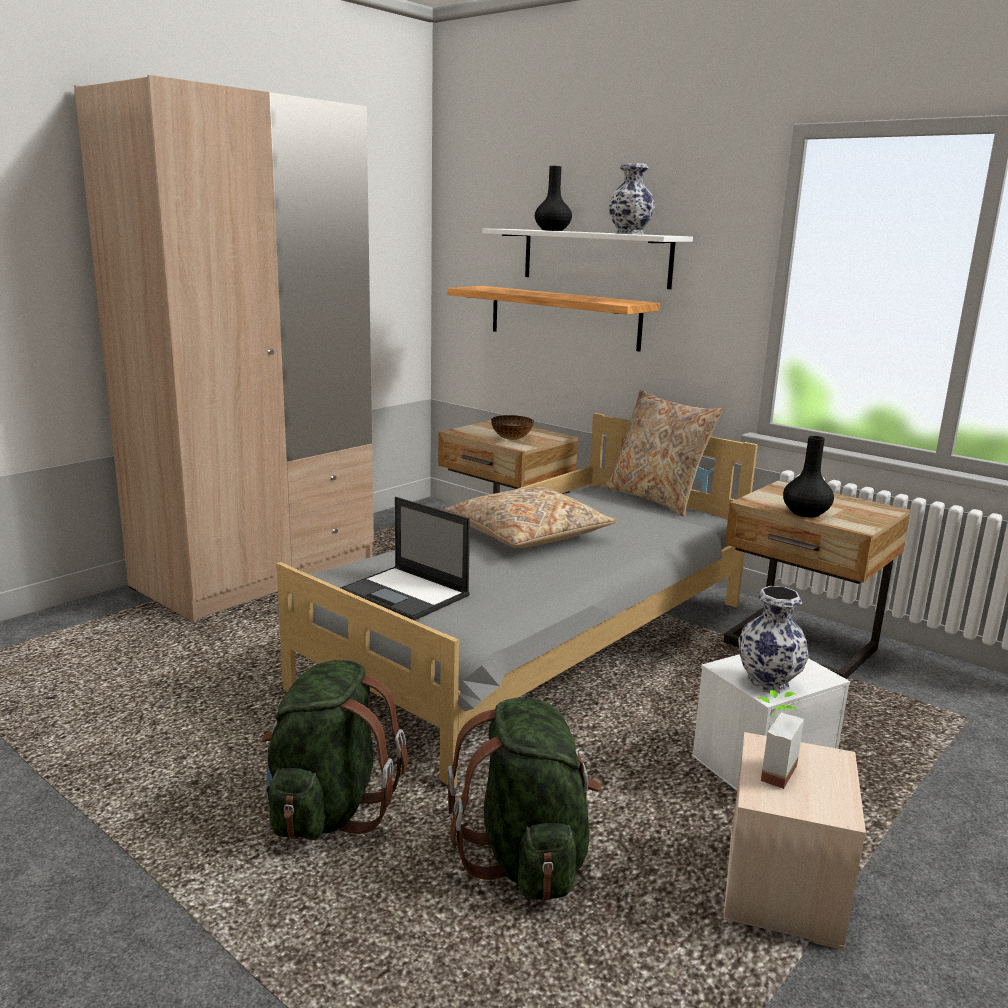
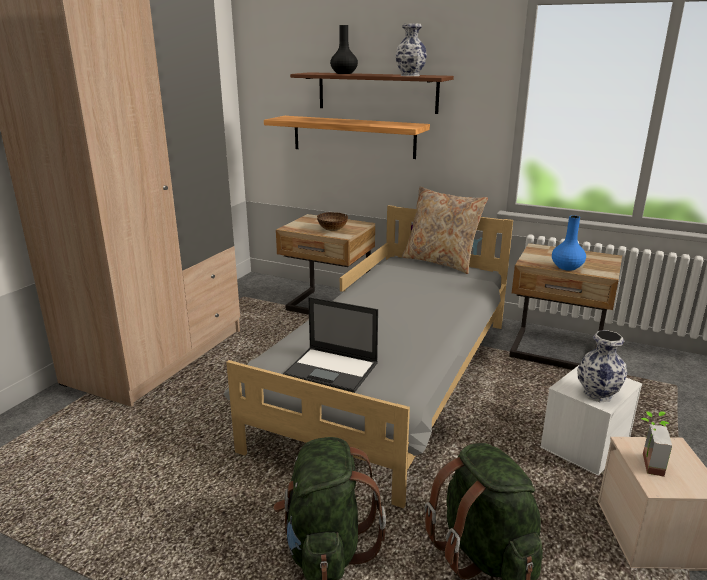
camera: 15 degrees left, 5 degrees up
(527, 534) = (379, 304): beige pillow -> none
(595, 257) = (377, 92): white shelf -> brown shelf
(806, 513) = (567, 267): black vase -> blue vase

